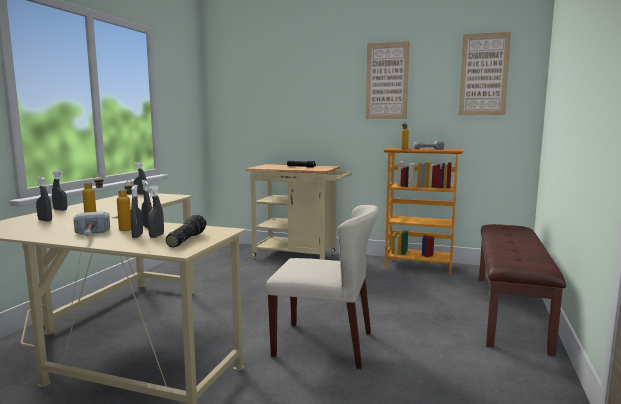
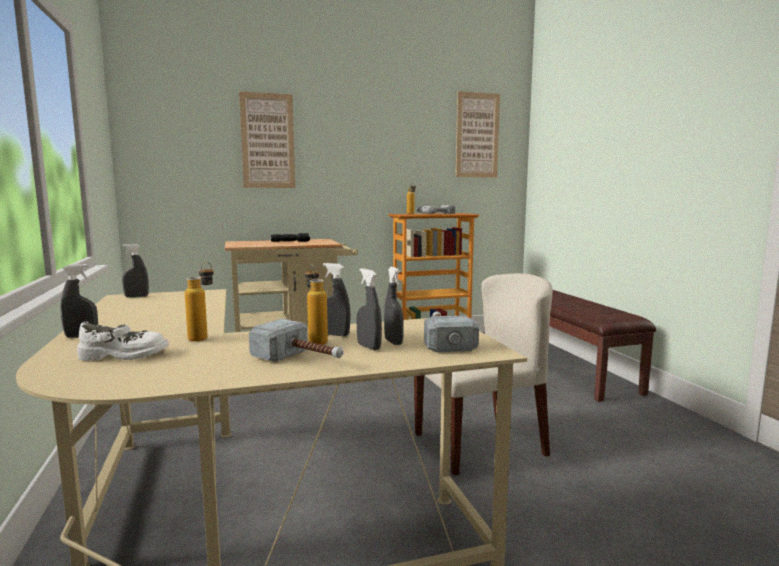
camera: 35 degrees left, 0 degrees up
(45, 220) = (123, 355): grey spray bottle -> white shoe
(185, 240) = (444, 339): flashlight -> hammer
(387, 81) = (381, 136): picture -> picture (267, 141)

